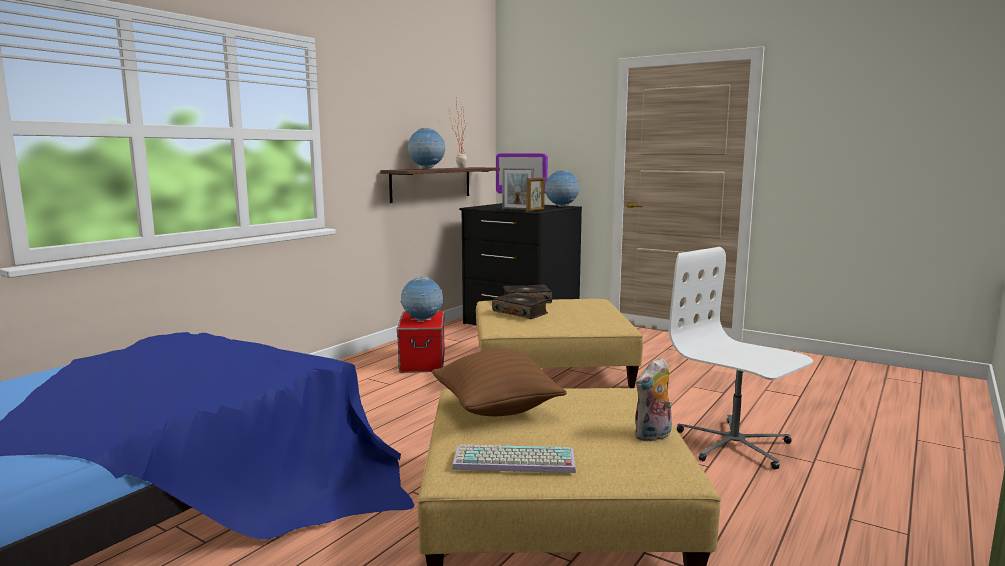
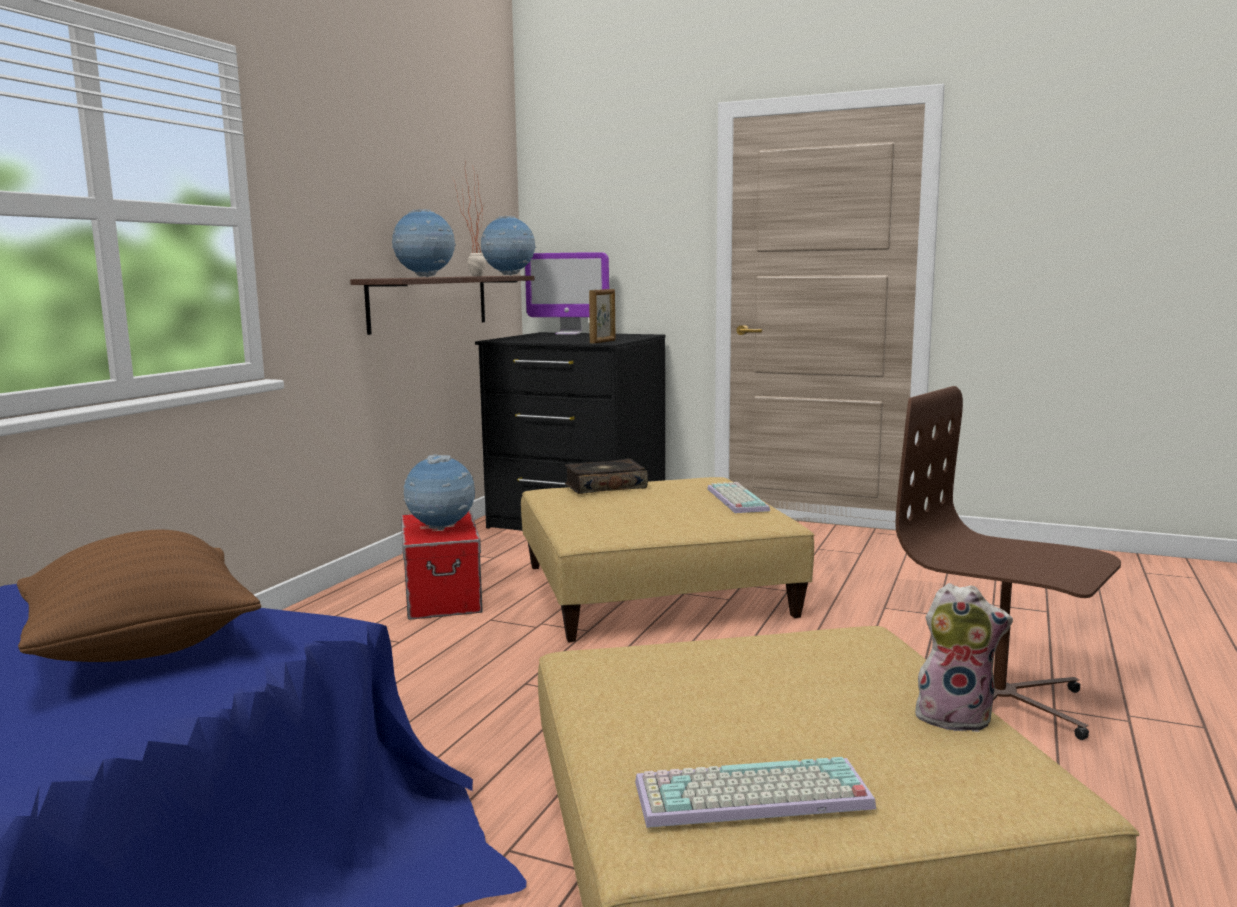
camera: 10 degrees left, 0 degrees up
(496, 410) = (661, 690): brown pillow -> brown pillow (141, 648)
(517, 209) = (571, 341): picture frame -> none
(520, 312) = (606, 506): book -> none
(561, 207) = (636, 336): globe -> globe (509, 275)
(602, 312) = (735, 499): none -> keyboard
(653, 436) = (955, 717): plush toy -> plush toy turned 120 degrees counterclockwise
(734, 445) = (998, 702): white office chair -> brown office chair

